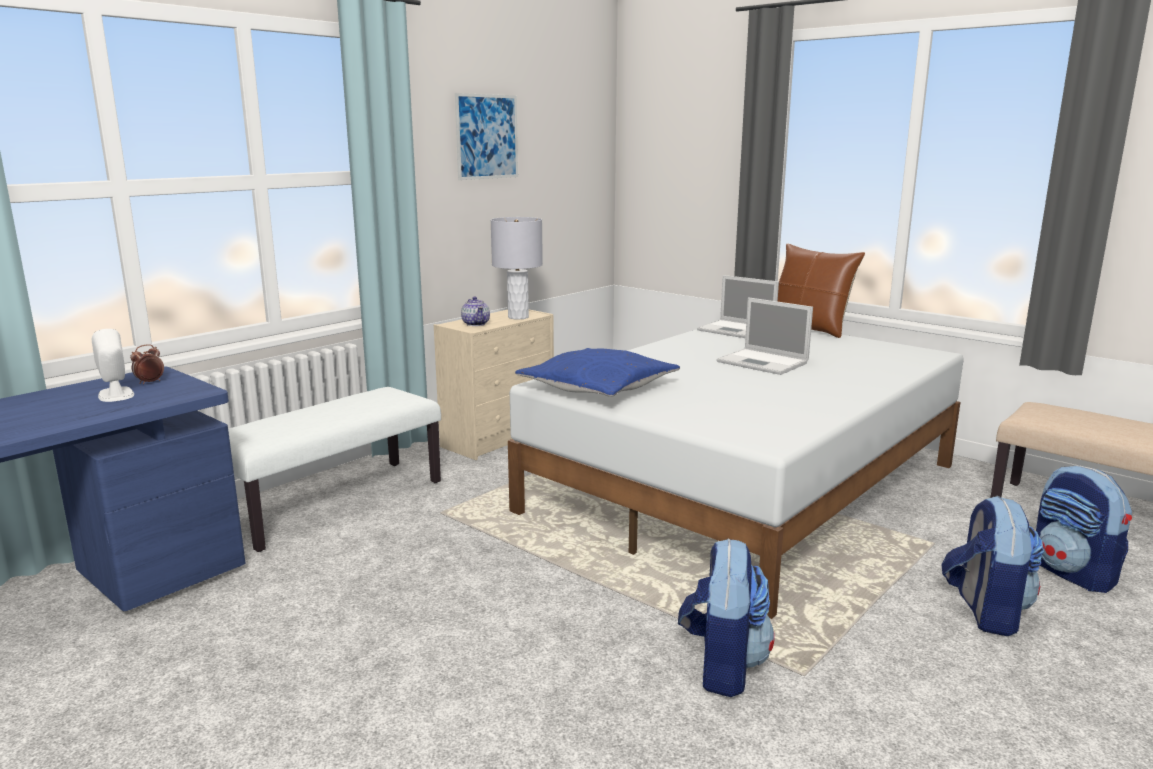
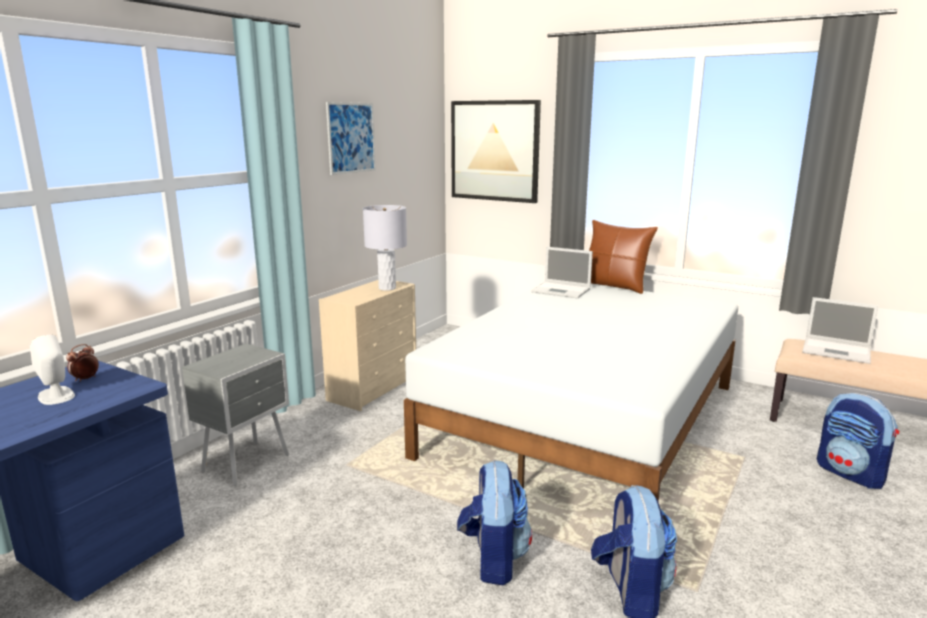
camera: 10 degrees left, 0 degrees up
(334, 502) = (248, 463): white bench -> grey nightstand
(476, 324) = (354, 296): teapot -> none
(598, 387) = (480, 352): blue pillow -> none
(673, 156) = (495, 151): none -> picture
(764, 362) = (598, 319): laptop -> laptop (837, 351)
(985, 612) = (805, 515): backpack -> backpack (493, 559)

